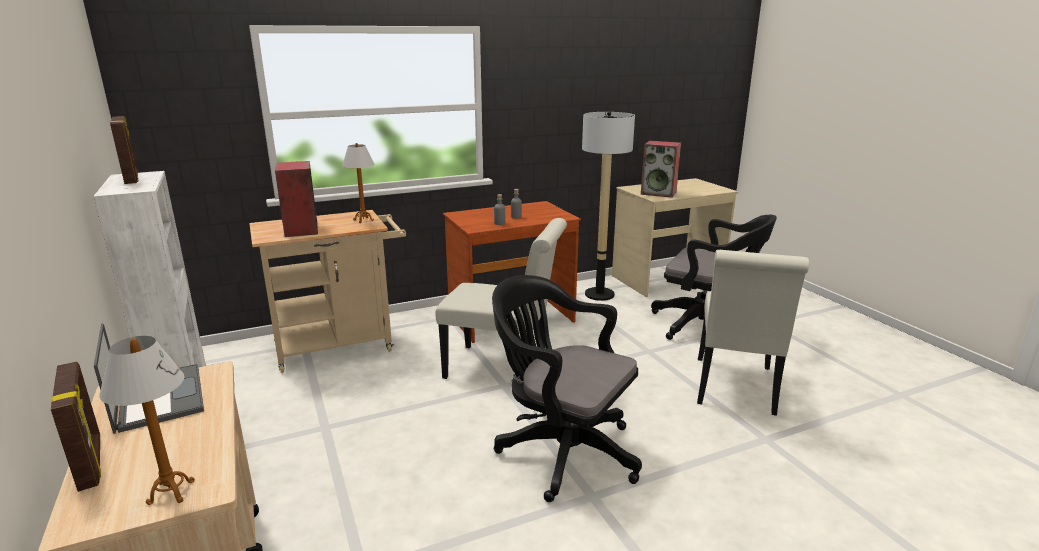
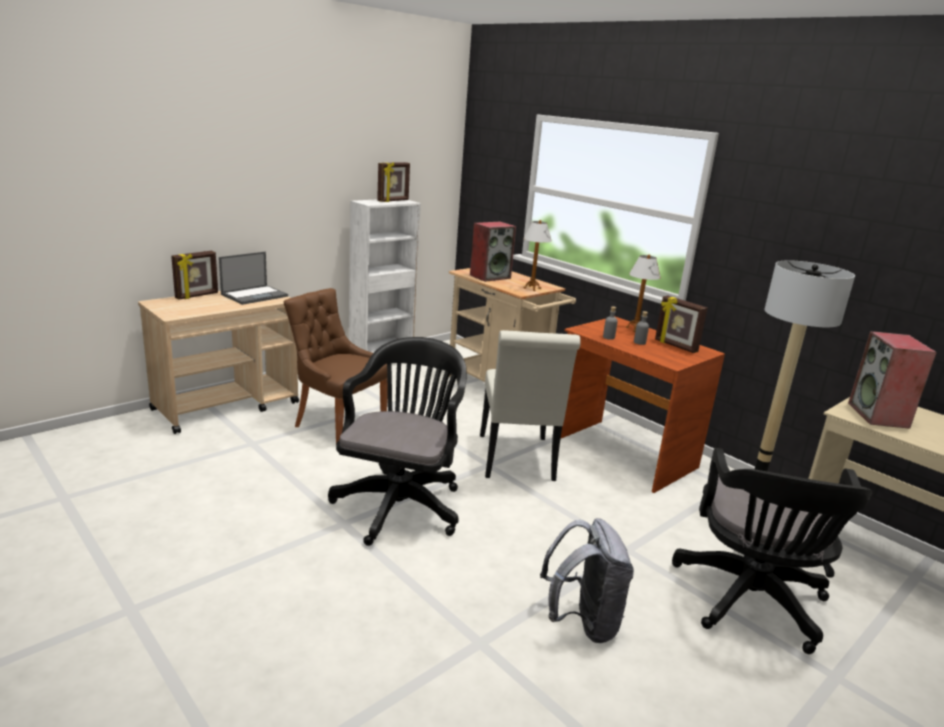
camera: 70 degrees right, 0 degrees up
(170, 492) = (172, 310): table lamp -> table lamp (635, 329)
(350, 477) = (337, 423): none -> brown chair
(528, 209) = (675, 346): none -> picture frame
(734, 389) = (582, 622): white chair -> grey backpack

